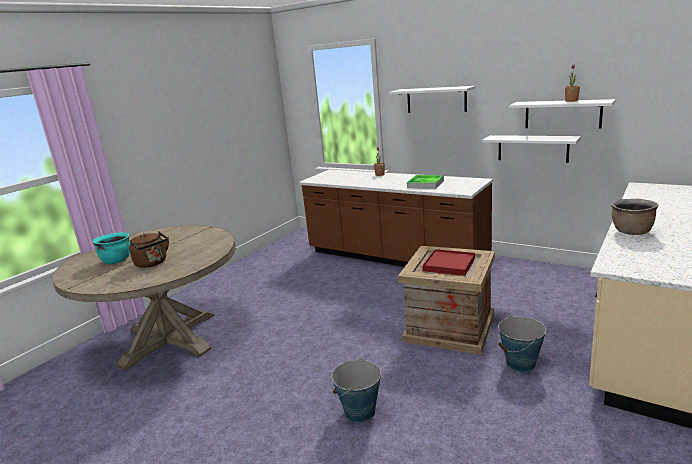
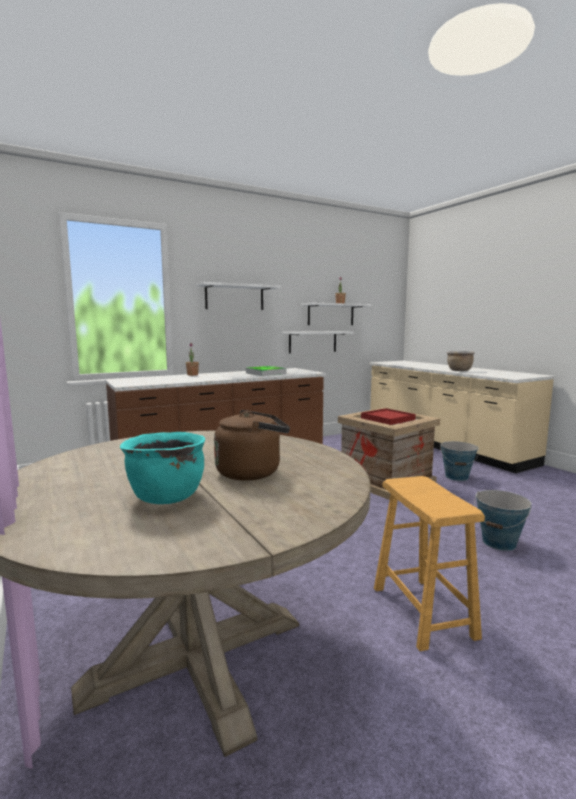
camera: 65 degrees left, 10 degrees down
(231, 392) = (423, 611): none -> brown stool

